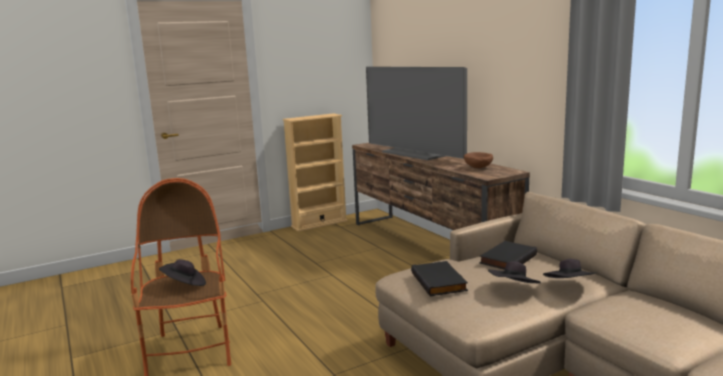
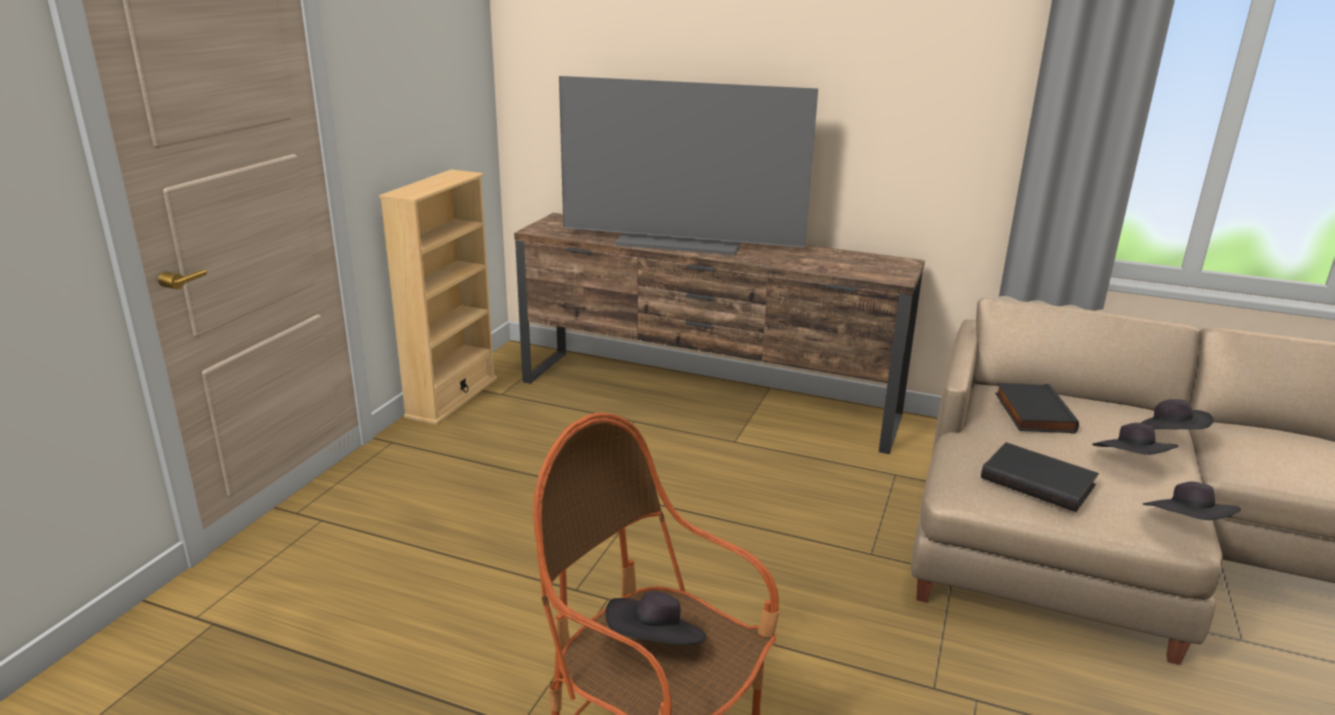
camera: 40 degrees left, 10 degrees up
(478, 168) = (845, 262): brown bowl -> none
(483, 319) = (1186, 526): none -> black hat

